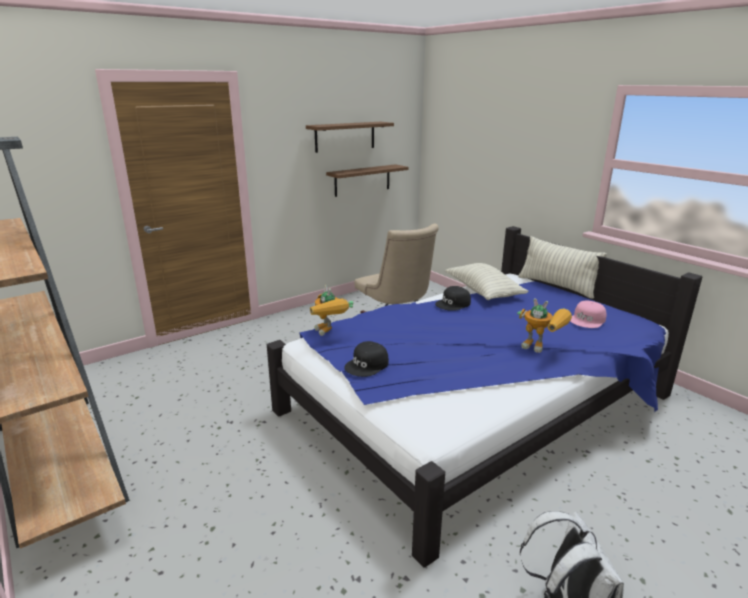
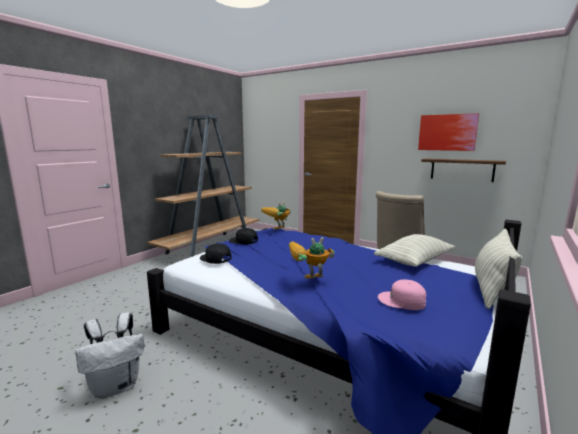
camera: 70 degrees right, 10 degrees down
(345, 136) = (447, 132): brown shelf -> picture
(453, 304) = (361, 251): black cap -> black cap (215, 258)
(542, 348) = (308, 281): toy robot -> toy robot turned 60 degrees clockwise

